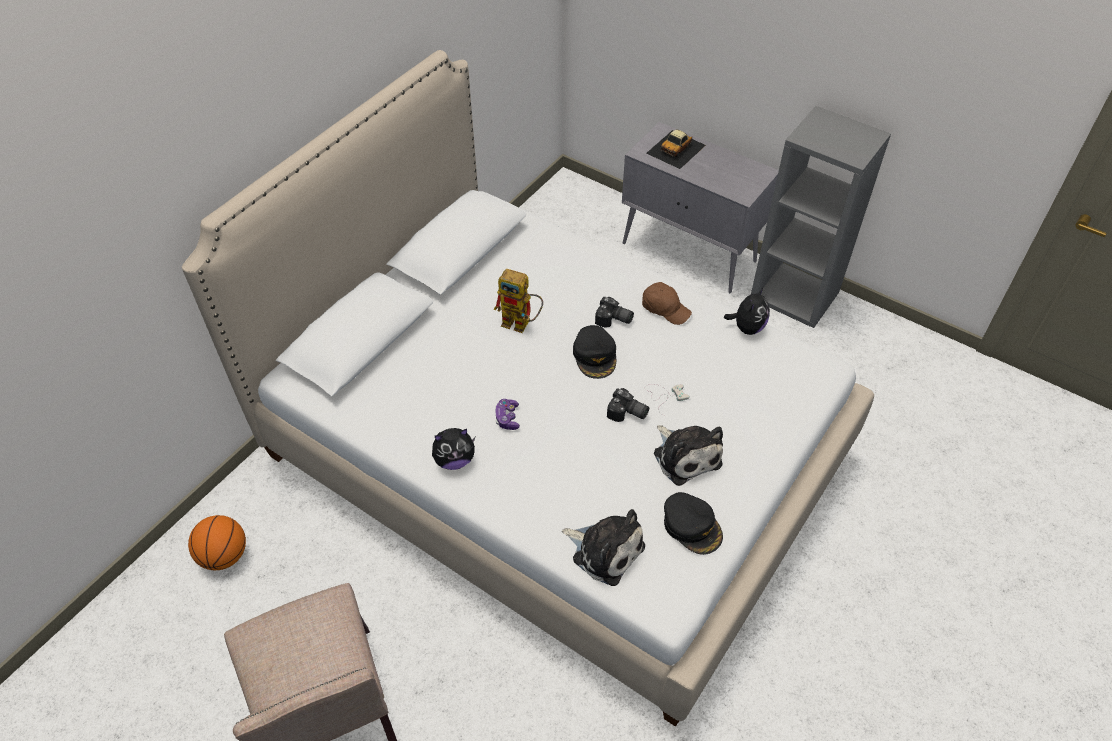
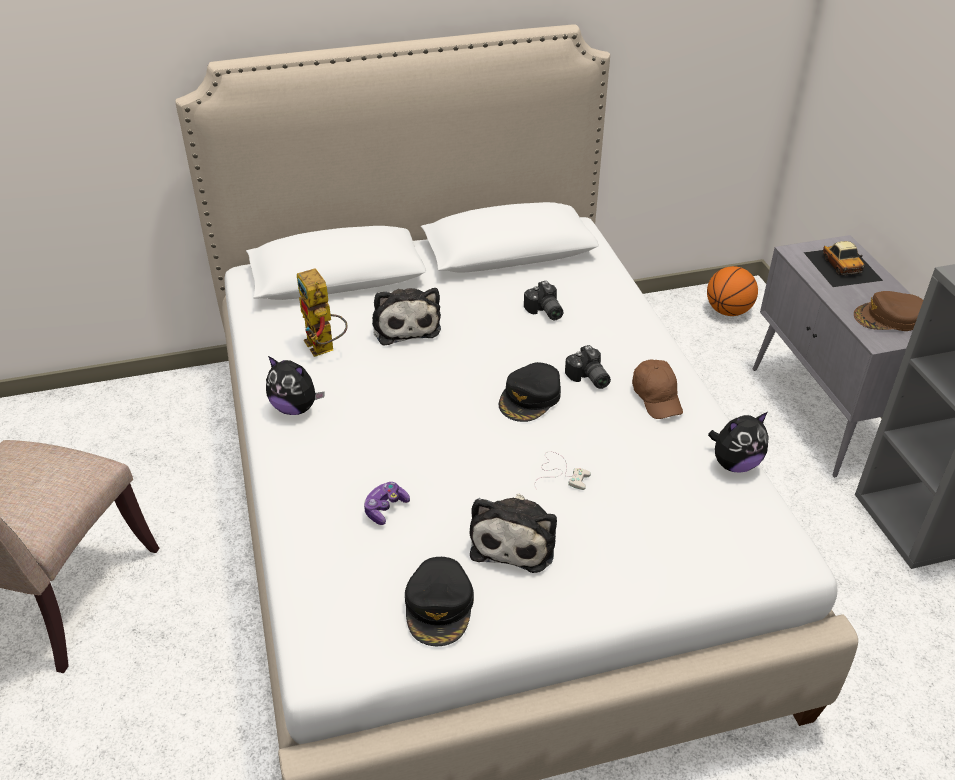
camera: 40 degrees right, 10 degrees down
(224, 555) = (127, 422): basketball -> basketball (728, 311)
(507, 418) = (381, 402): game controller -> game controller (385, 508)
(521, 323) = (492, 335): toy robot -> toy robot (325, 348)
(605, 550) = (329, 568): plush toy -> plush toy (405, 325)
(627, 413) = (500, 465): camera -> camera (544, 312)
(676, 149) = (842, 266): toy car -> toy car turned 90 degrees counterclockwise
(734, 175) = (888, 318): none -> brown cap

